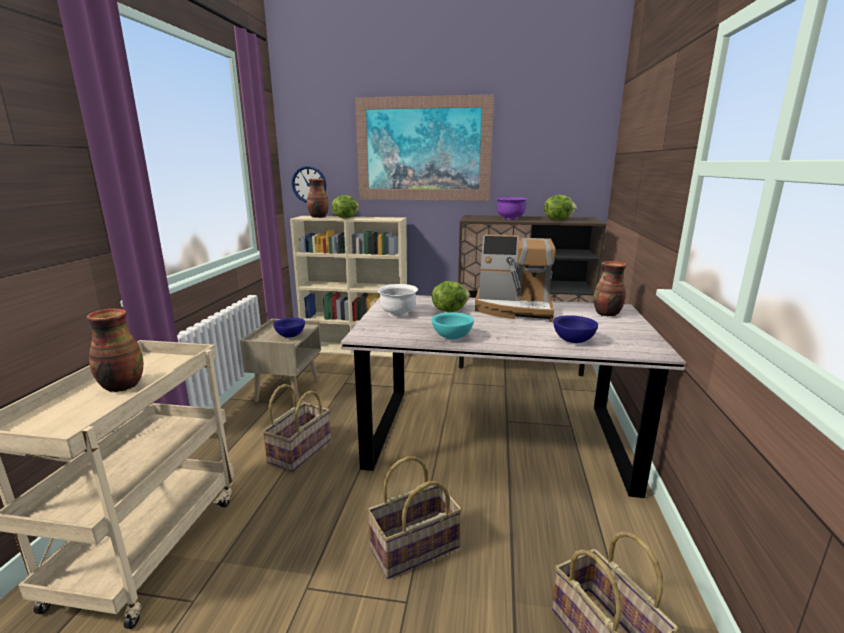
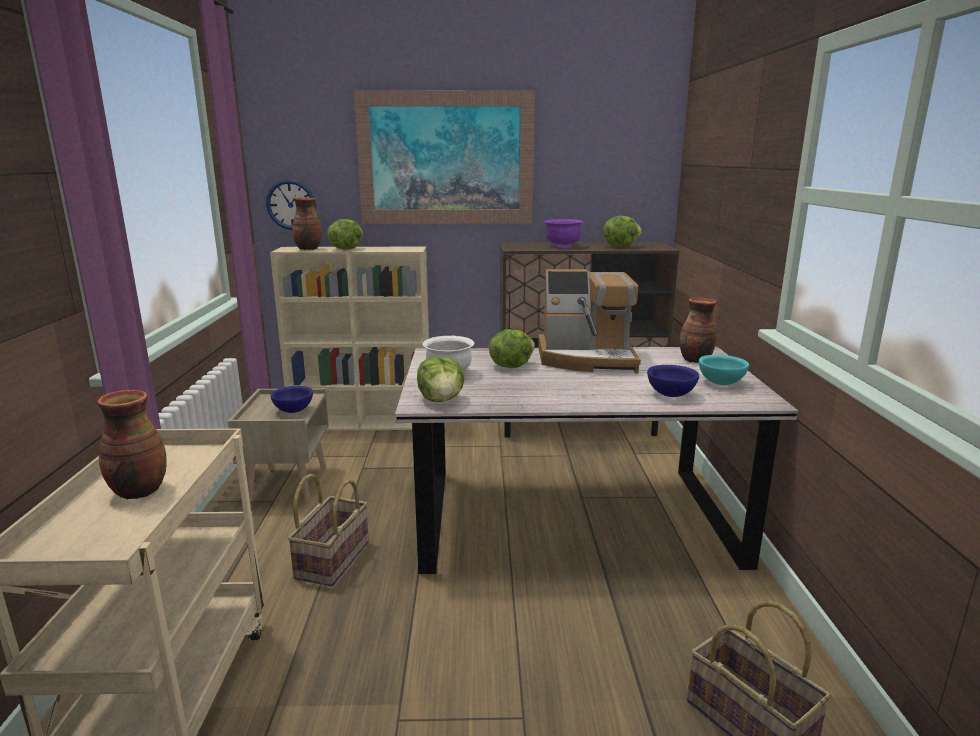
camera: 10 degrees left, 0 degrees up
(381, 333) = (441, 400): none -> lettuce
(414, 549) = (515, 658): basket -> none
(452, 337) = (530, 399): turquoise bowl -> turquoise bowl (720, 383)

